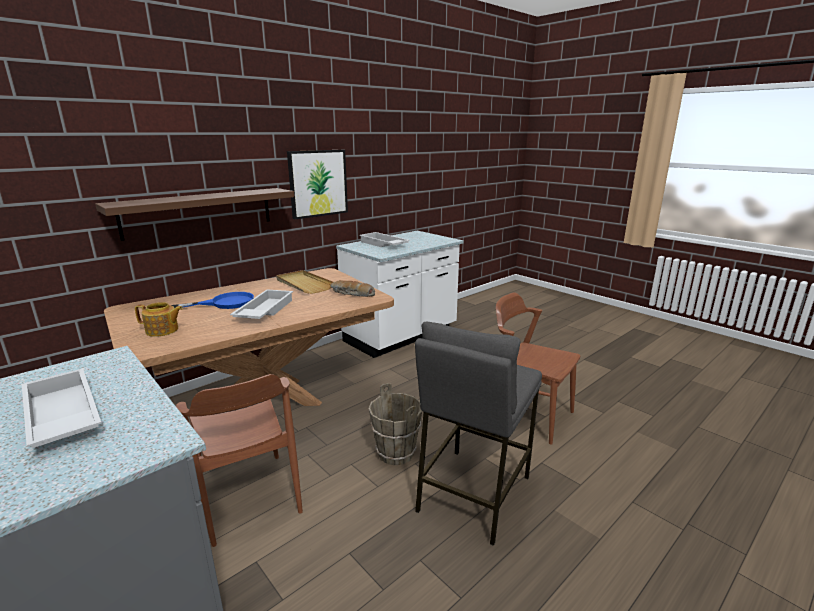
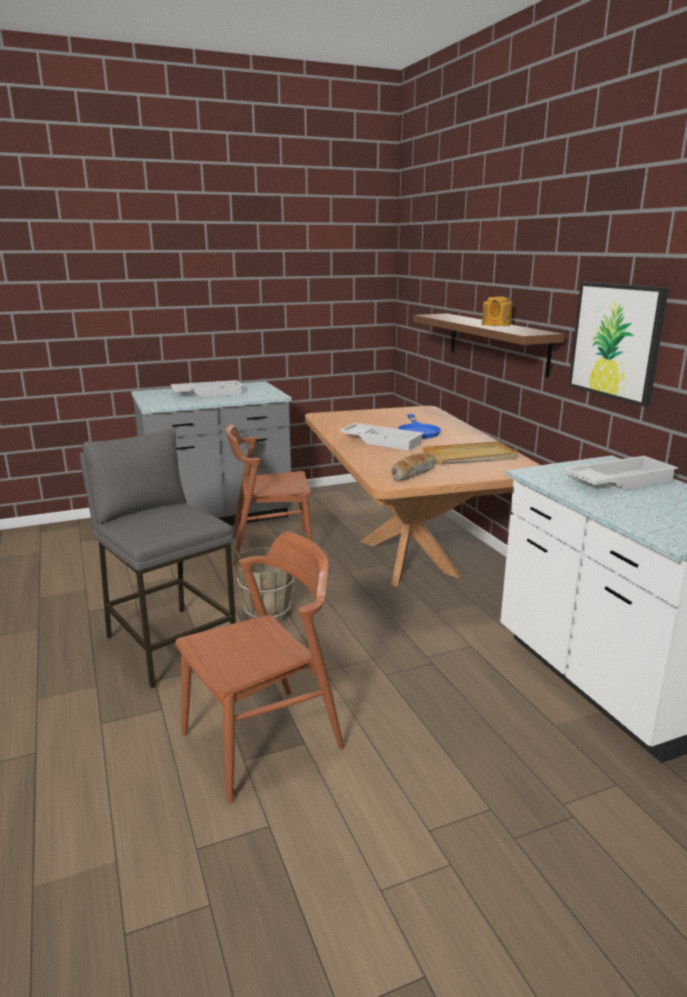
camera: 110 degrees right, 0 degrees up
(162, 330) = (359, 418): teapot -> teapot (495, 324)

